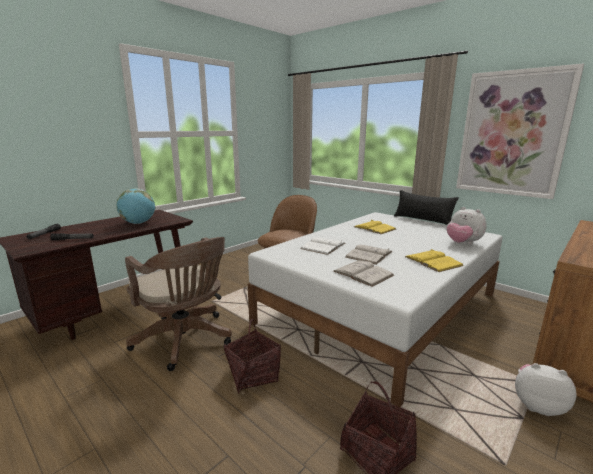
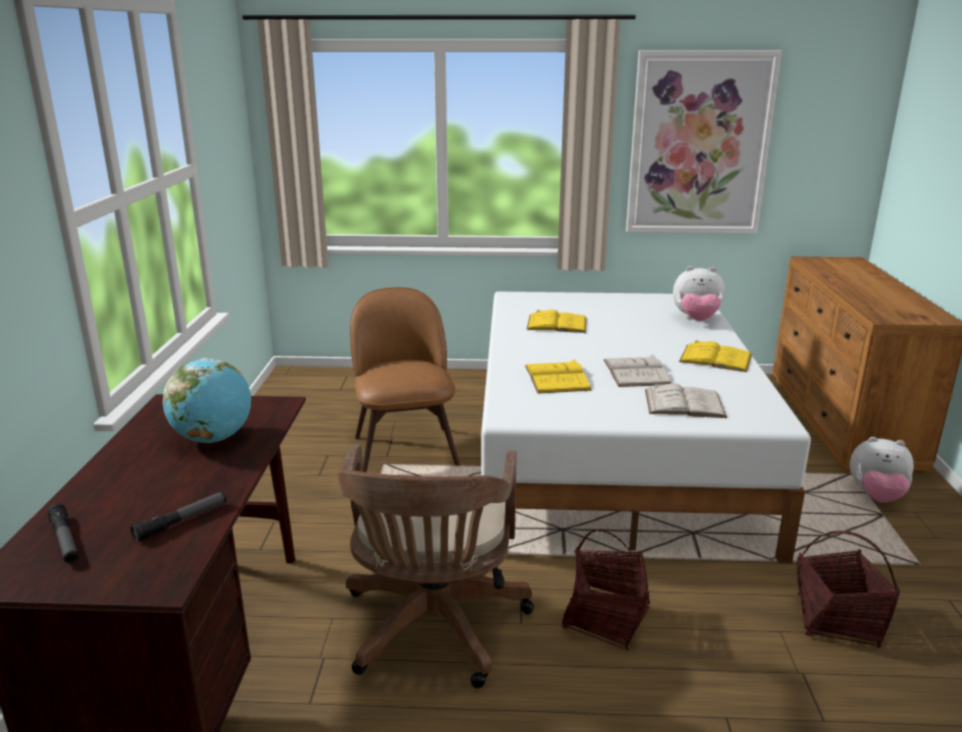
camera: 40 degrees left, 5 degrees up
(186, 341) = (433, 631): brown office chair -> brown office chair turned 90 degrees clockwise
(323, 246) = (557, 378): white book -> yellow book
(422, 220) = (587, 291): black pillow -> none
(537, 405) = (876, 496): plush toy -> plush toy turned 150 degrees counterclockwise

